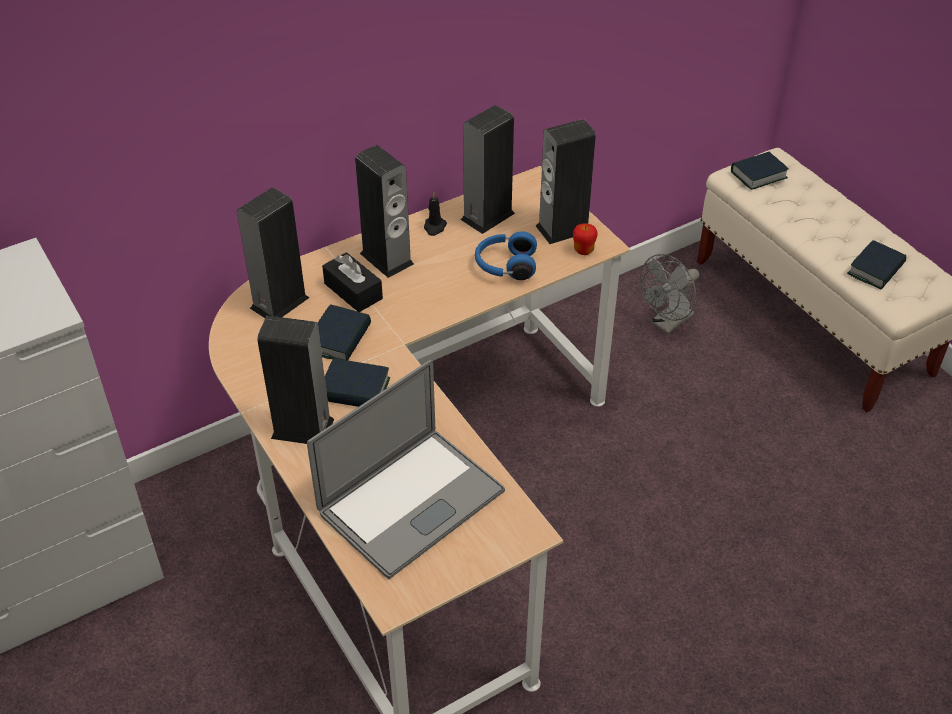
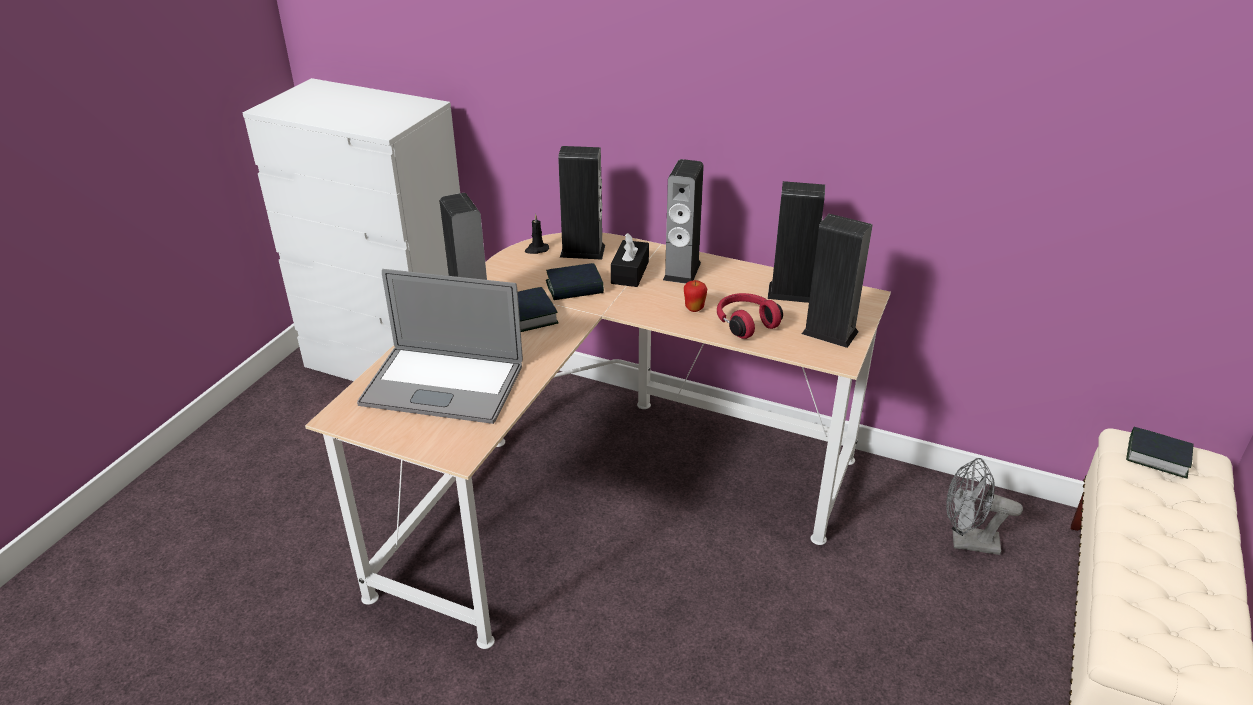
camera: 55 degrees right, 10 degrees down
(434, 227) = (744, 276): black candle -> black candle (536, 249)
(505, 266) = (745, 323): blue headphones -> red headphones
(583, 250) = (818, 353): apple -> apple (694, 308)
(876, 270) = (1156, 605): book -> none

